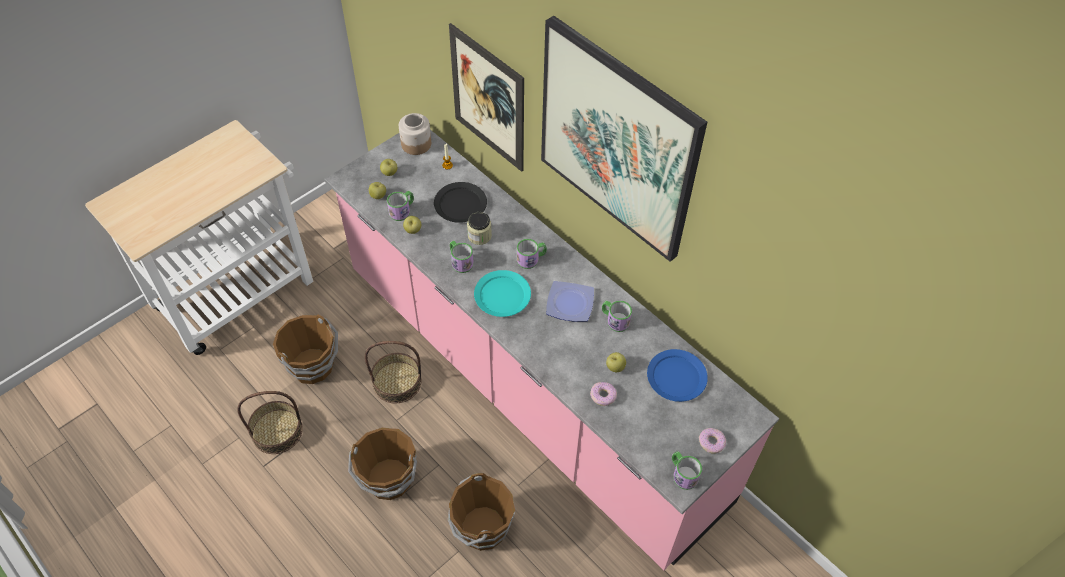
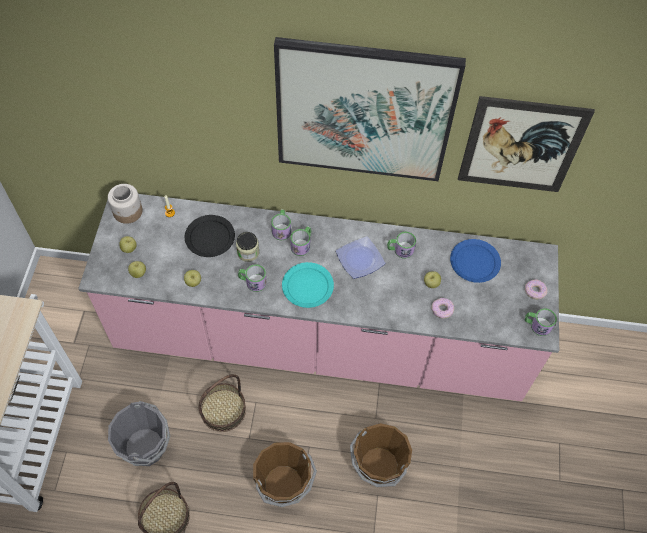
camera: 40 degrees left, 5 degrees up
(313, 366) = (146, 446): brown bucket -> grey bucket
(402, 210) = (169, 272): mug -> mug (281, 229)
(488, 99) = (197, 137): picture -> picture (521, 146)

